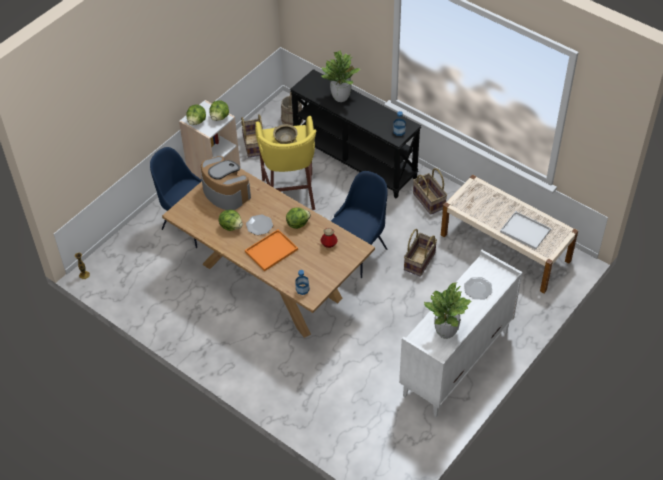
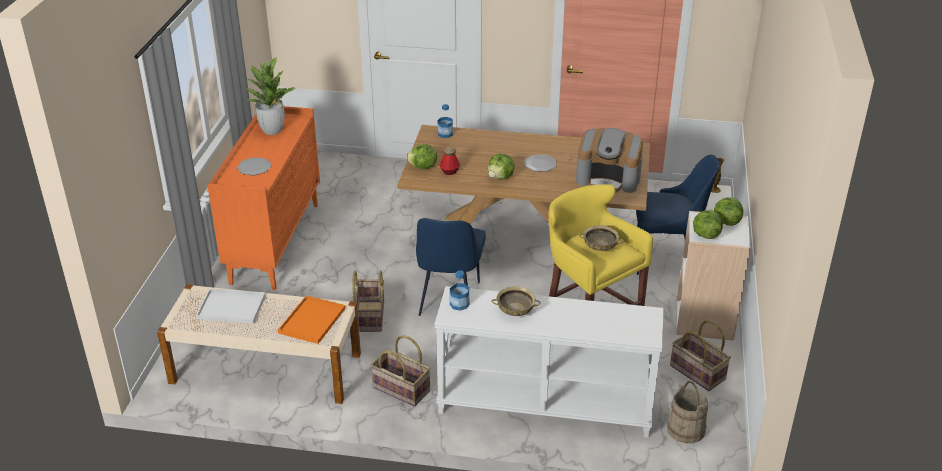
camera: 150 degrees right, 15 degrees down
(231, 226) = (568, 155): lettuce -> lettuce (422, 167)
(271, 250) = (506, 151): orange tray -> orange tray (312, 321)
(341, 97) = (580, 321): potted plant -> none
(355, 159) = (544, 406): black console table -> white console table
(371, 116) = (516, 311): none -> beige bowl
(455, 364) = (276, 242): white cabinet -> orange cabinet

